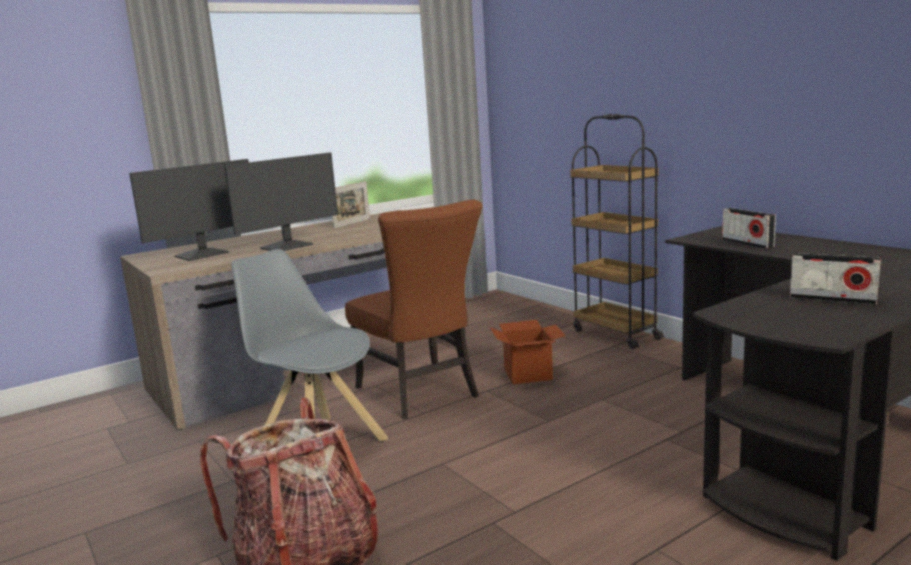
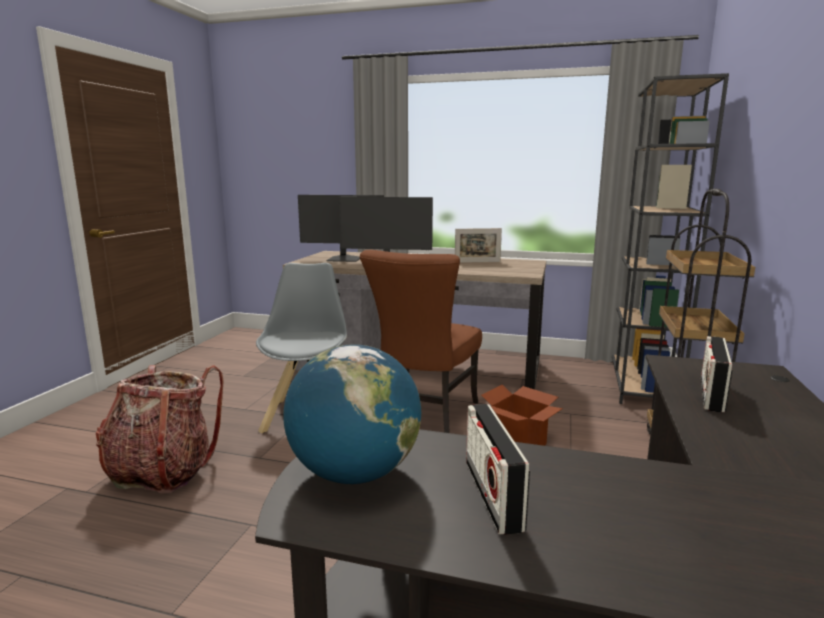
camera: 50 degrees right, 0 degrees up
(508, 306) = (643, 383): none -> bookcase
(780, 320) = (354, 473): none -> globe

